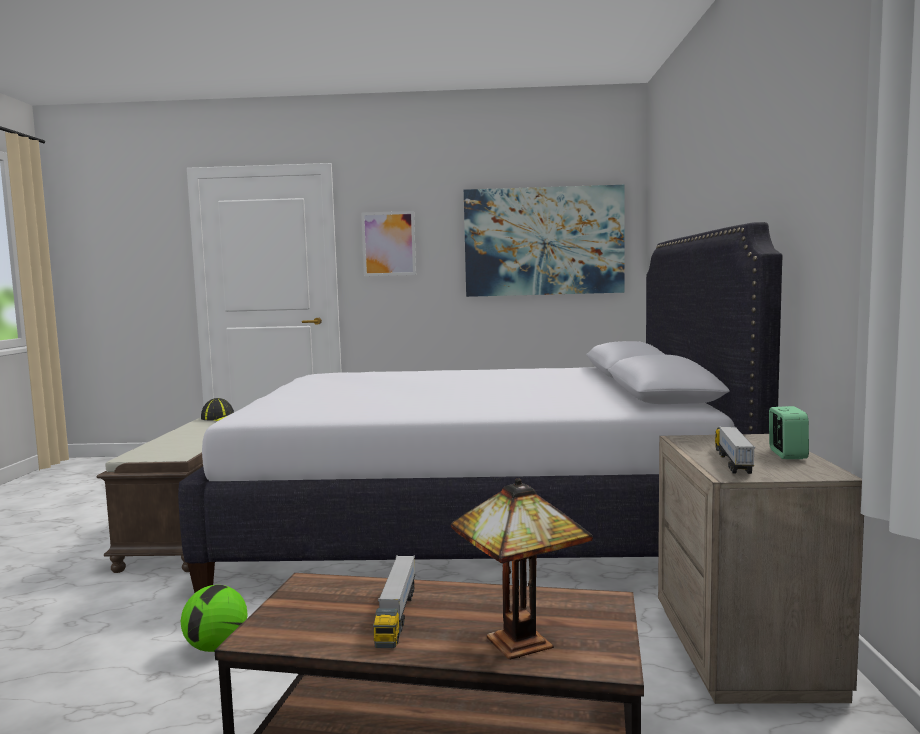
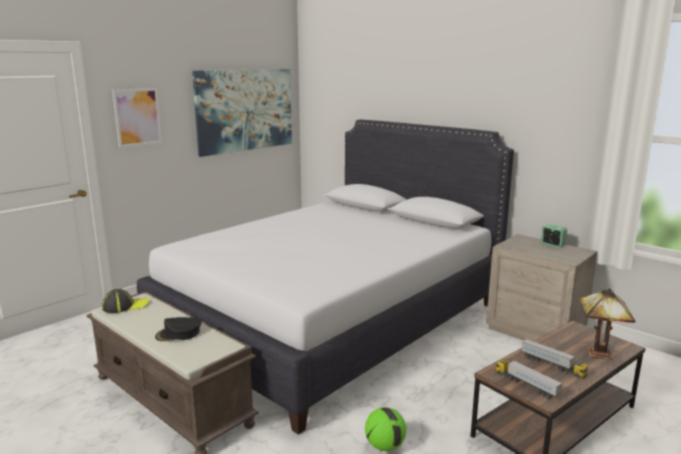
camera: 50 degrees left, 10 degrees up
(184, 441) = (179, 334): none -> black cap
(732, 461) = (552, 254): toy truck -> toy truck (526, 385)

